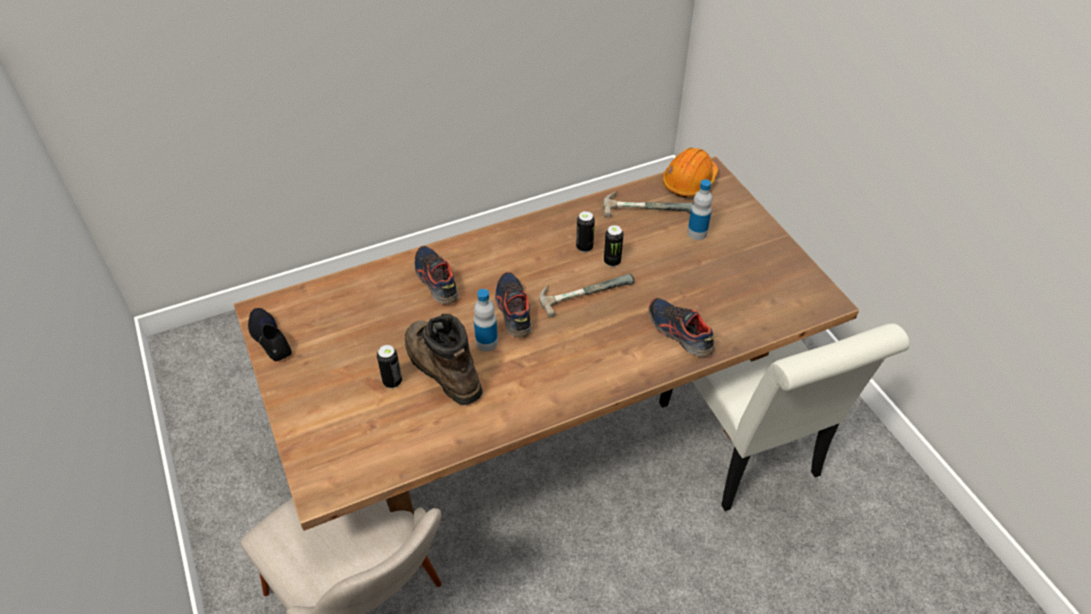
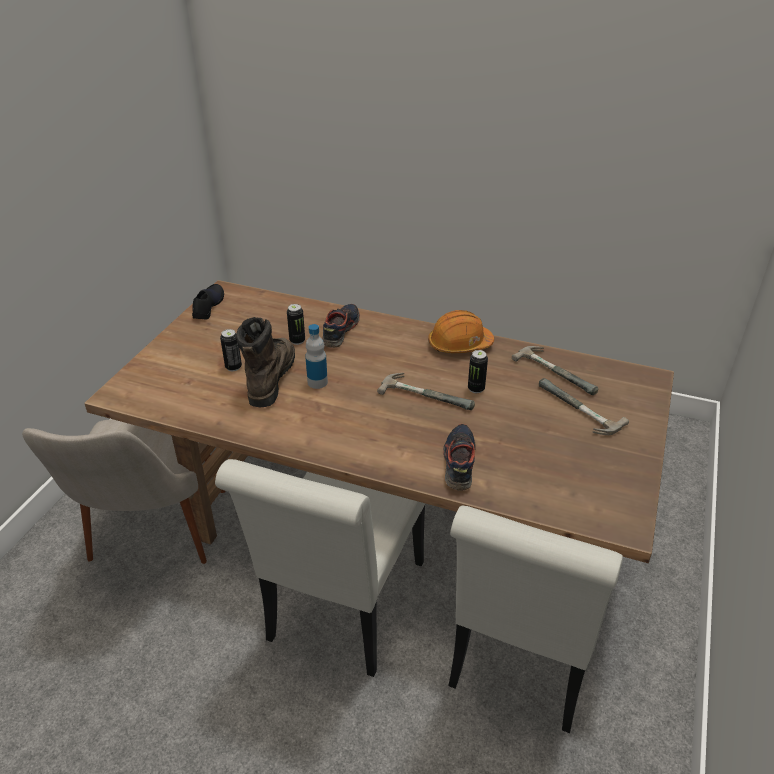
camera: 45 degrees right, 10 degrees down
(513, 310) = (362, 375): shoe -> none
(584, 247) = (468, 369): can -> can (297, 341)
(595, 522) = (342, 609): none -> white chair
(689, 181) = (620, 375): orange hard hat -> orange hard hat (459, 344)
(697, 233) = (575, 410): bottle -> hammer

